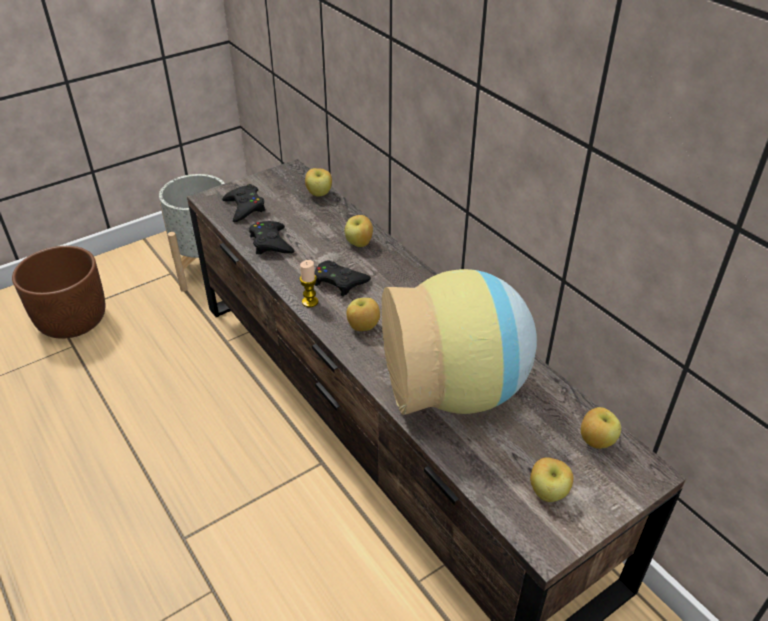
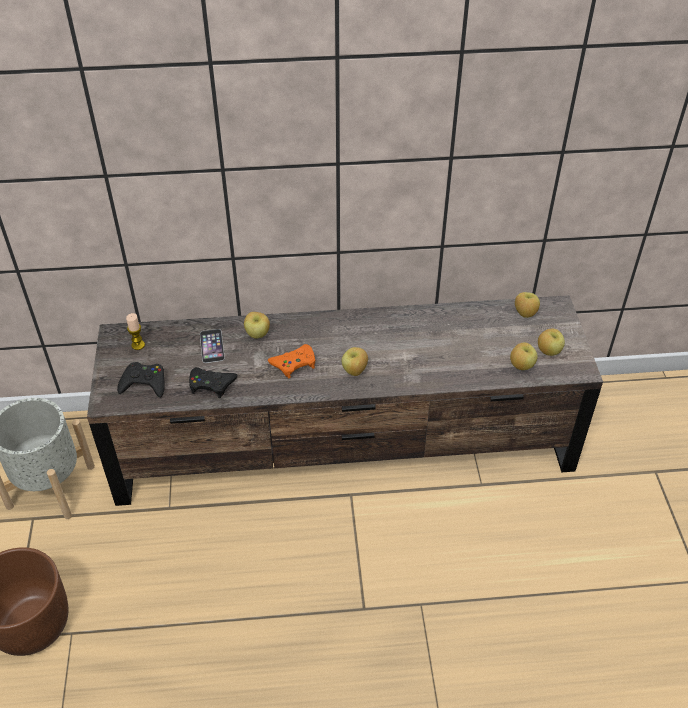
camera: 60 degrees left, 5 degrees up
(310, 302) = (304, 388): candle -> candle (138, 345)
(319, 194) = (169, 331): apple -> apple (521, 366)
(321, 223) = (212, 346): none -> phone
(339, 281) = (294, 364): black game controller -> orange game controller
(456, 390) = (447, 352): vase -> none

